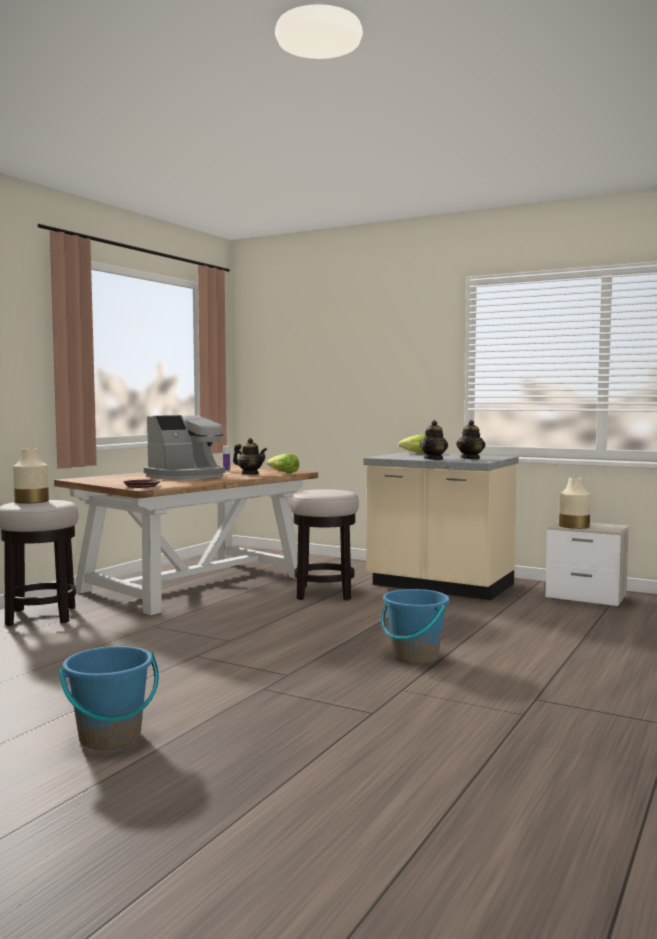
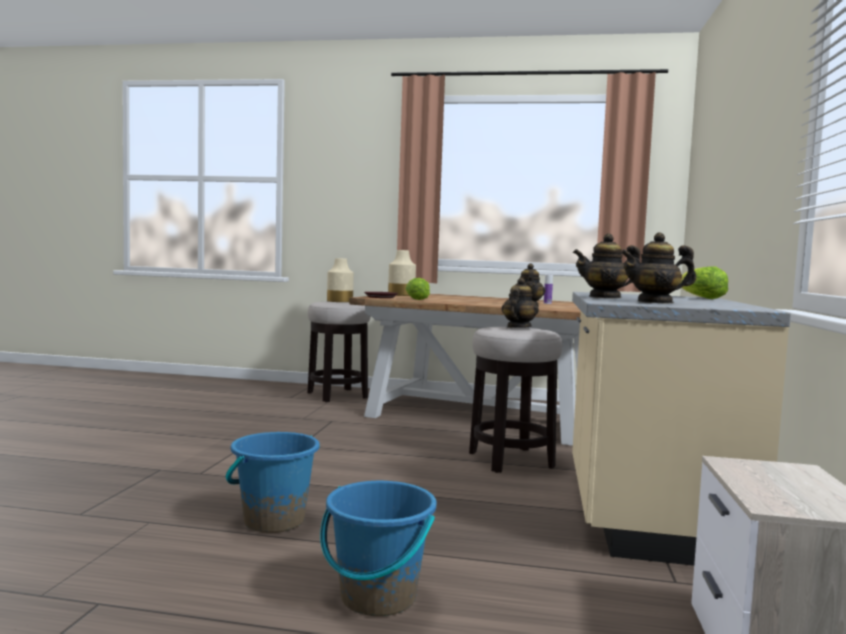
camera: 70 degrees right, 0 degrees up
(110, 737) = (60, 443): blue bucket -> blue bucket (377, 597)
(187, 476) = (476, 300): coffee machine -> none
(283, 472) = (564, 309): lettuce -> lettuce (418, 299)
(322, 490) = (518, 327): none -> teapot
(574, 526) = (754, 474): beige vase -> beige vase (401, 295)

